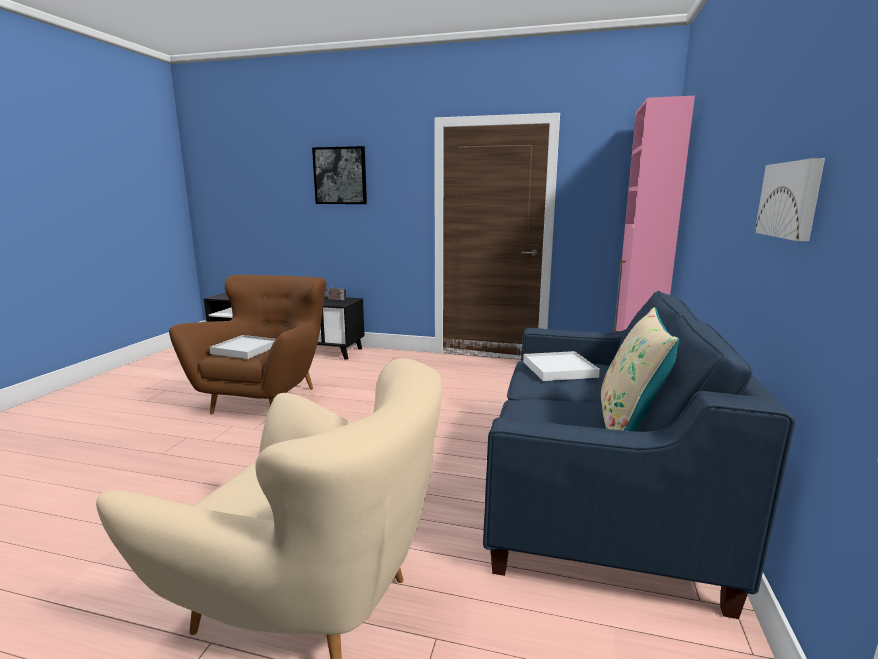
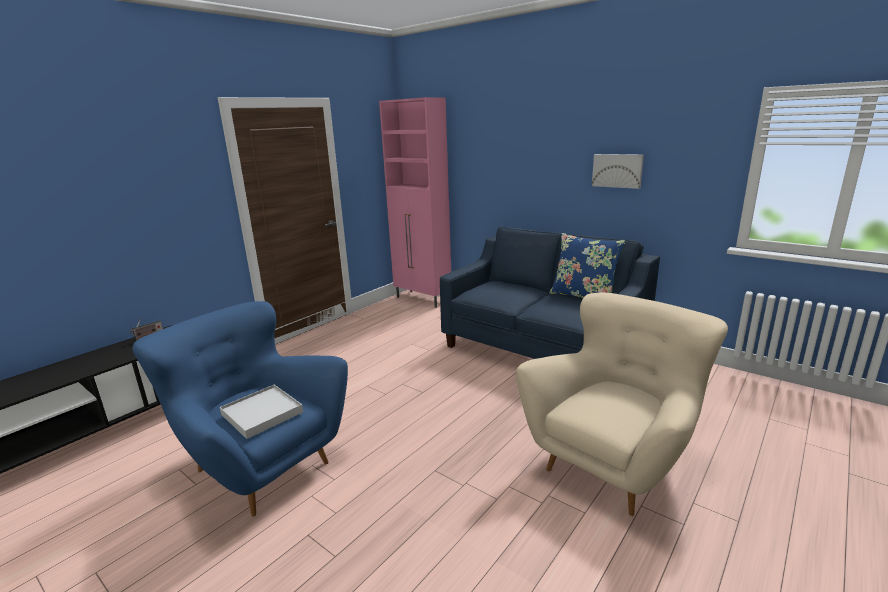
camera: 65 degrees left, 5 degrees up
(267, 399) = (260, 466): brown armchair -> blue armchair
(340, 176) = (100, 174): picture -> none
(559, 369) = (495, 291): white tray -> none
(628, 427) = (583, 296): beige pillow -> blue pillow

